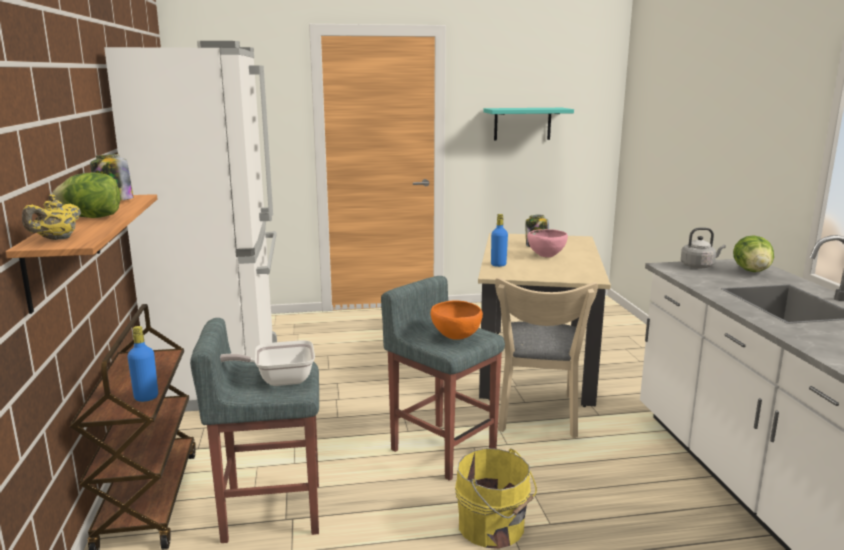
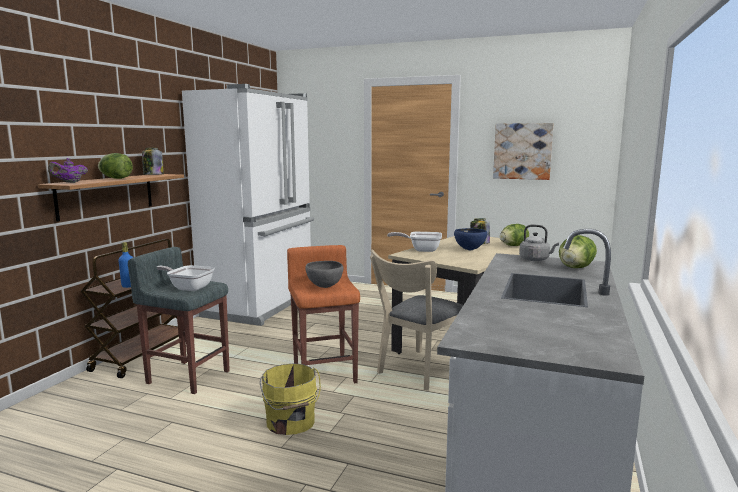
camera: 30 degrees right, 5 degrees down
(56, 239) = (69, 182): yellow teapot -> purple teapot
(442, 449) = (324, 373): grey stool -> orange stool
(455, 338) = (324, 287): orange bowl -> grey bowl
(498, 265) = (421, 250): blue bottle -> frying pan
(522, 124) = (522, 151): turquoise shelf -> picture
(546, 256) = (470, 250): pink bowl -> blue bowl
(575, 244) = (513, 246): none -> lettuce

